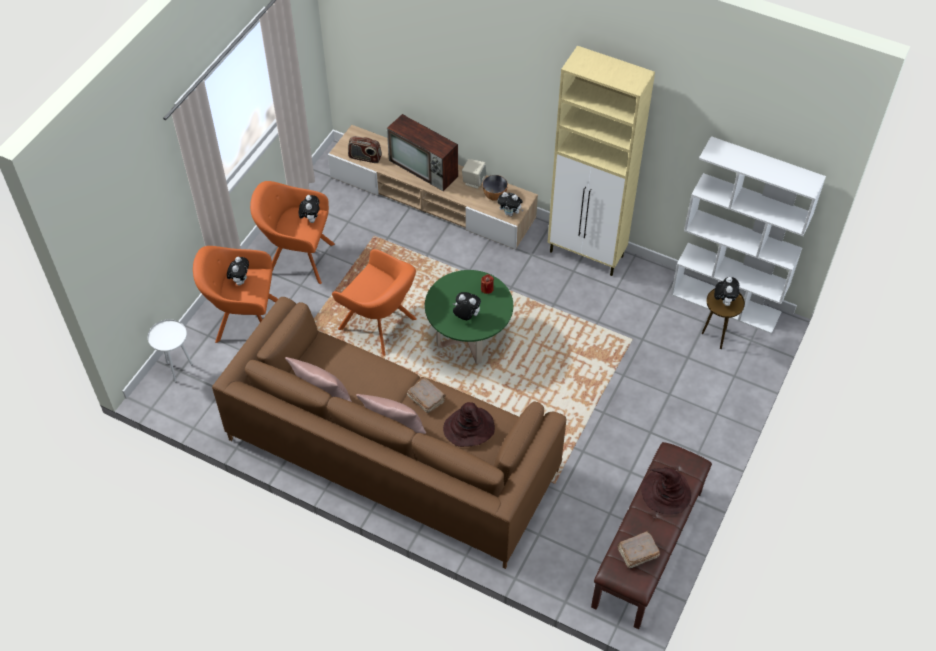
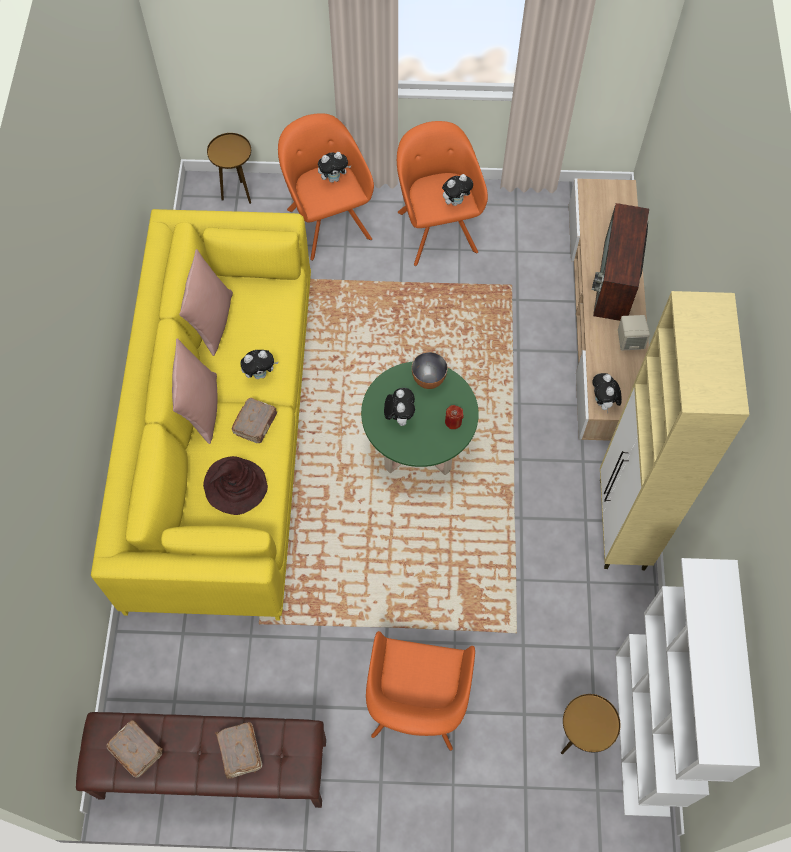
camera: 65 degrees right, 10 degrees up
(178, 369) = (238, 194): white side table -> brown side table
(365, 157) = (593, 215): radio -> none
(380, 326) = (388, 348): orange armchair -> orange armchair (417, 707)
(392, 454) = (224, 436): brown sofa -> yellow sofa
(495, 196) = (621, 374): bowl -> bowl (429, 380)
(666, 492) = (240, 753): brown hat -> brown book
(724, 301) = (593, 720): plush toy -> plush toy (260, 374)

